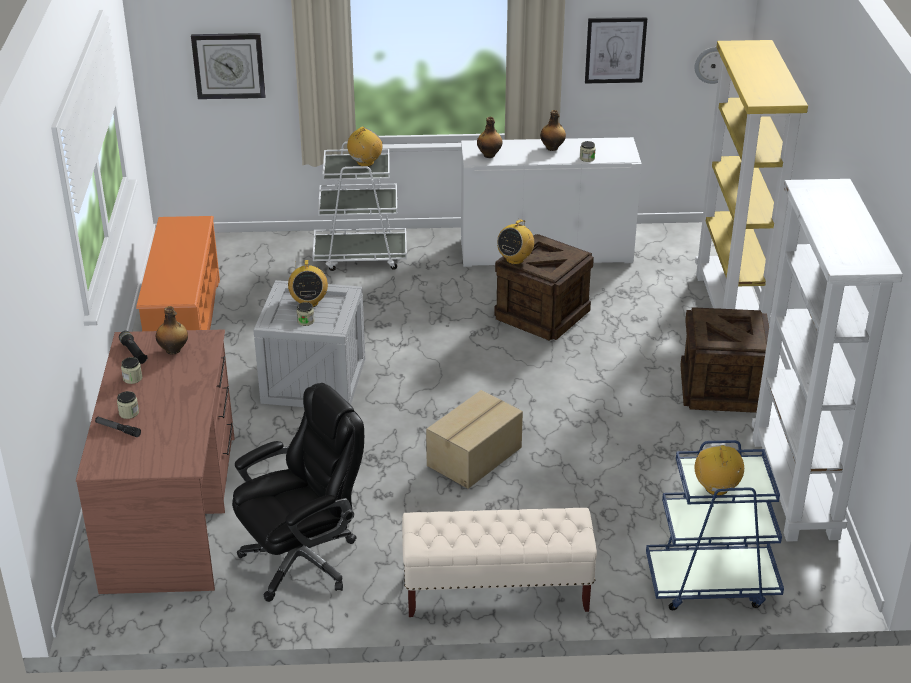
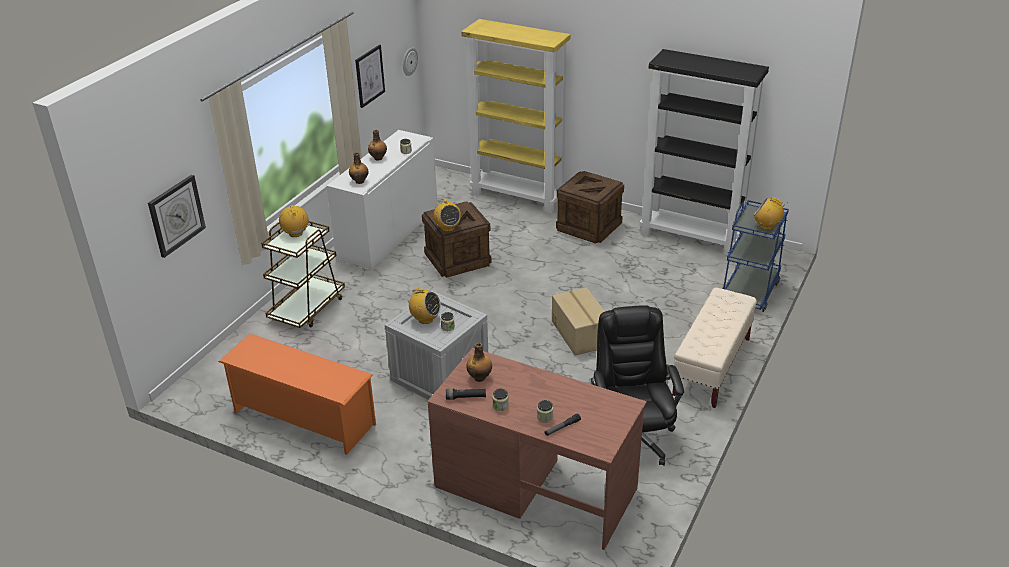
camera: 60 degrees left, 0 degrees up
(361, 256) = (307, 308): white cart -> brown cart
(796, 488) = (691, 237): white bookcase -> black bookcase

